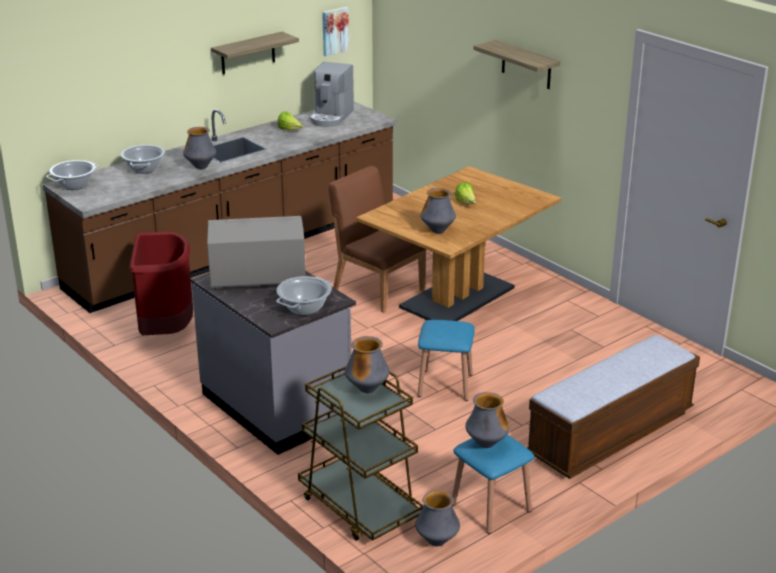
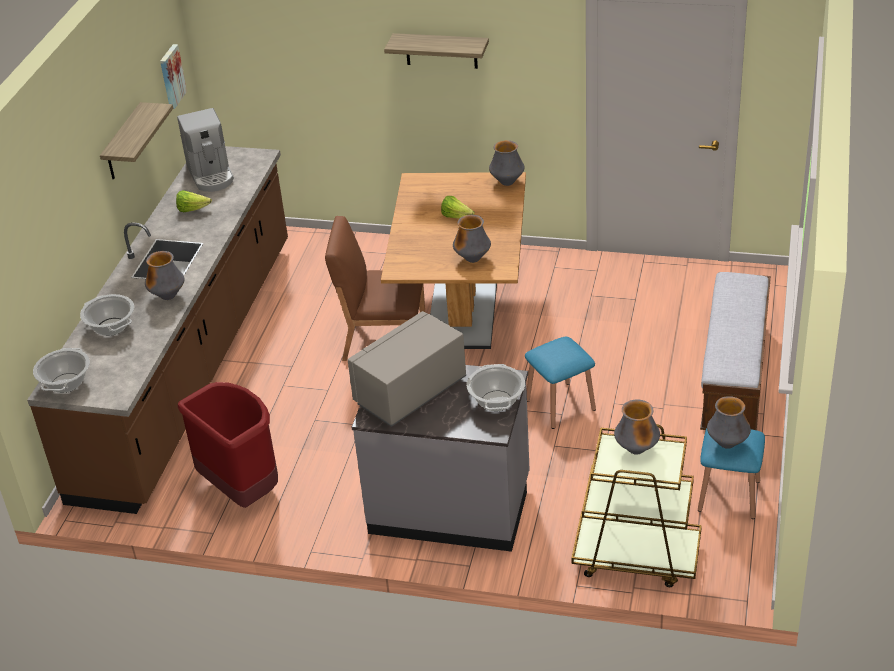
camera: 35 degrees left, 10 degrees up
(437, 541) = (727, 549): vase -> vase (507, 182)

